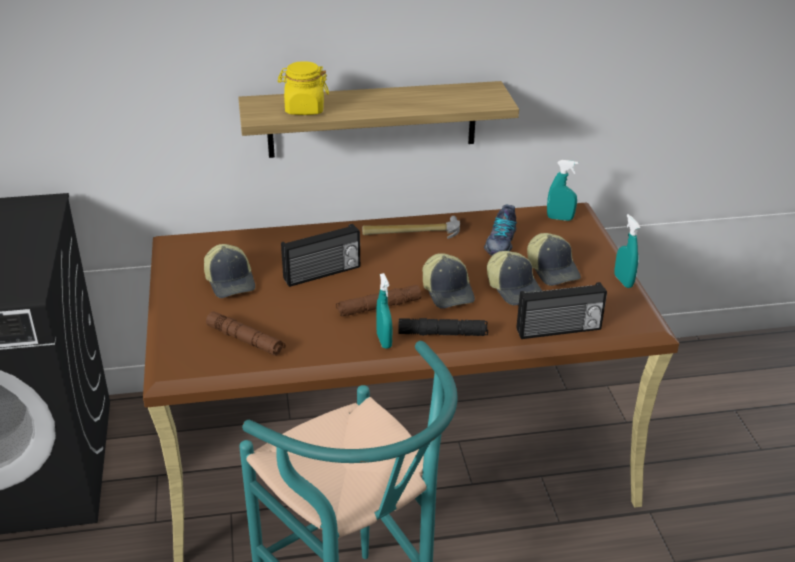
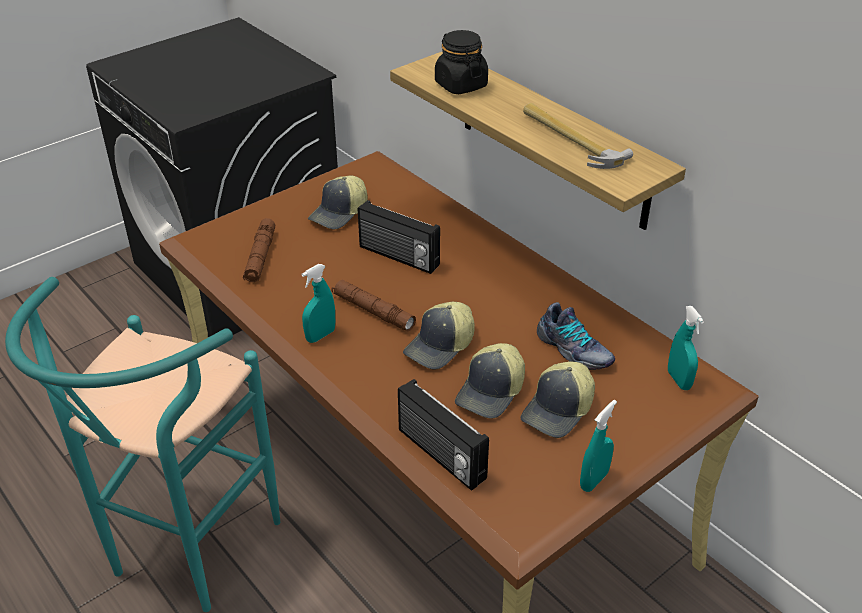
camera: 60 degrees right, 5 degrees up
(304, 109) = (460, 85): yellow jar -> black jar
(411, 232) = (527, 281): hammer -> hammer (571, 139)
(442, 333) = (363, 369): black flashlight -> none
(500, 242) = (573, 350): shoe -> shoe turned 120 degrees counterclockwise

